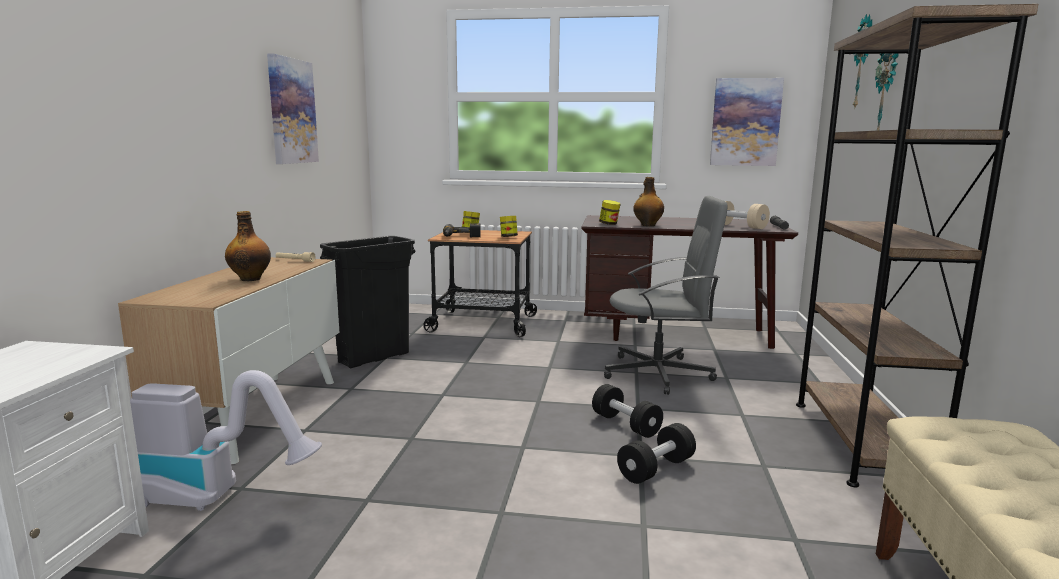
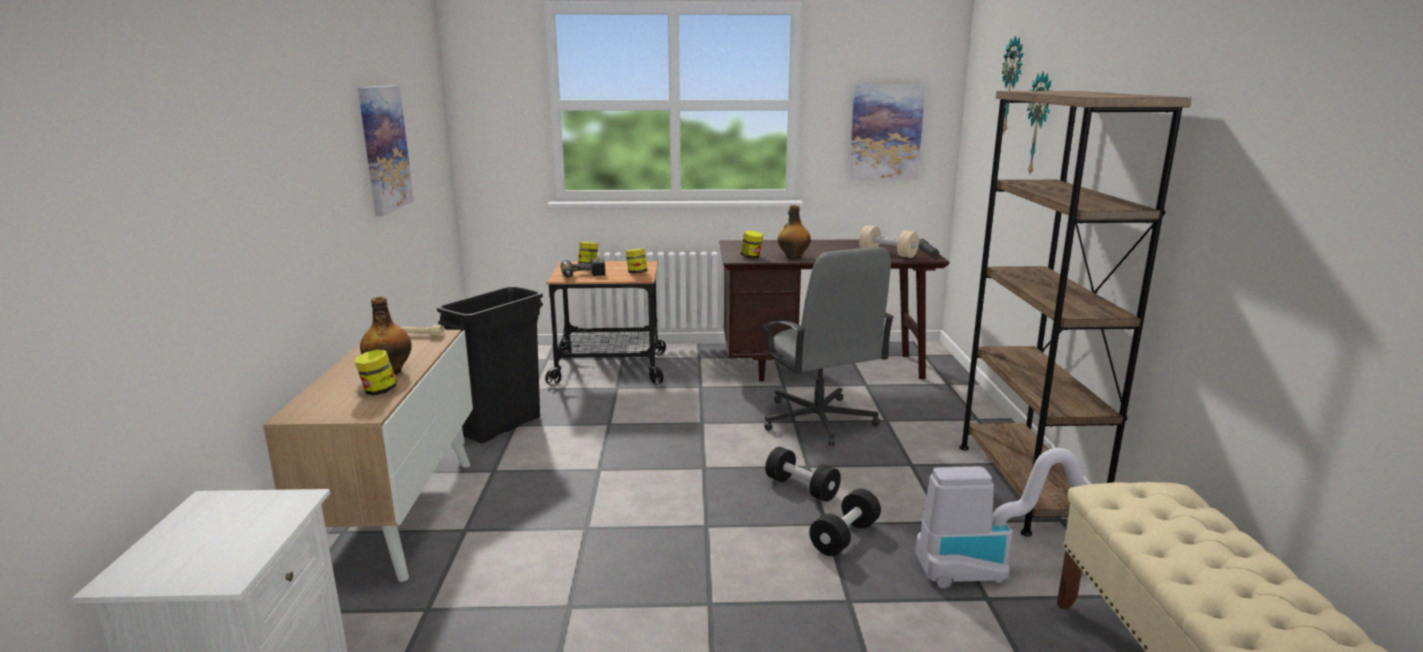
camera: 10 degrees left, 5 degrees up
(218, 497) = (407, 623): vacuum cleaner -> vacuum cleaner (992, 568)
(230, 289) = (379, 391): none -> jar
(659, 373) = (818, 421): grey office chair -> grey office chair turned 75 degrees clockwise

